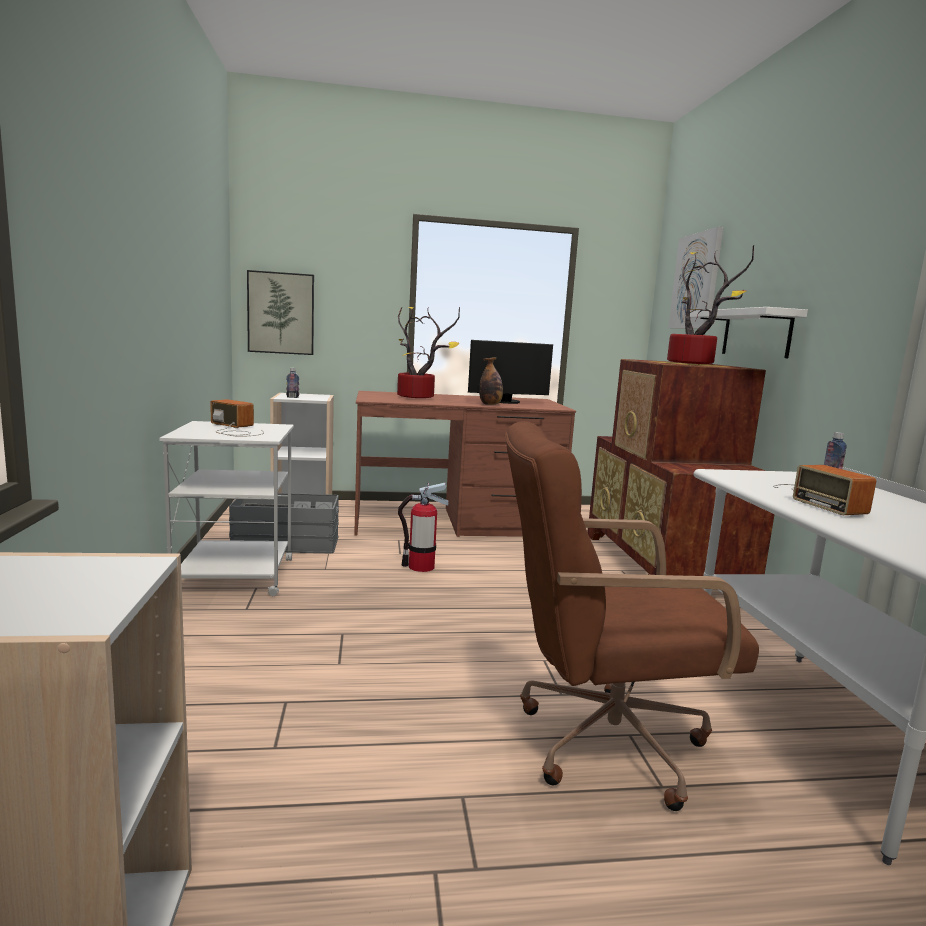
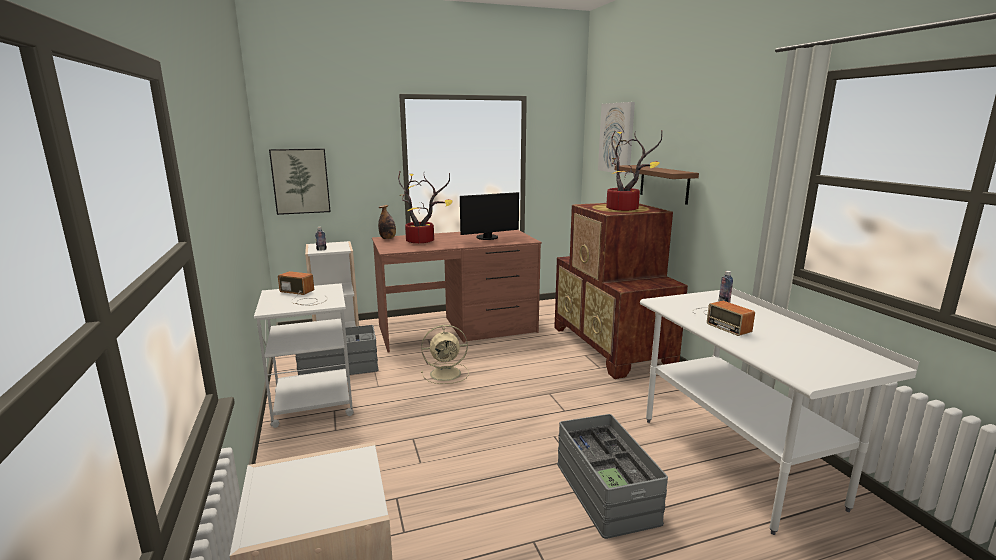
camera: 10 degrees left, 5 degrees up
(421, 567) = (447, 373): fire extinguisher -> beige fan
(490, 405) = (479, 244): bottle -> bottle (388, 238)
(599, 745) = (604, 491): brown office chair -> grey storage box
(756, 333) = (664, 184): white shelf -> brown shelf

